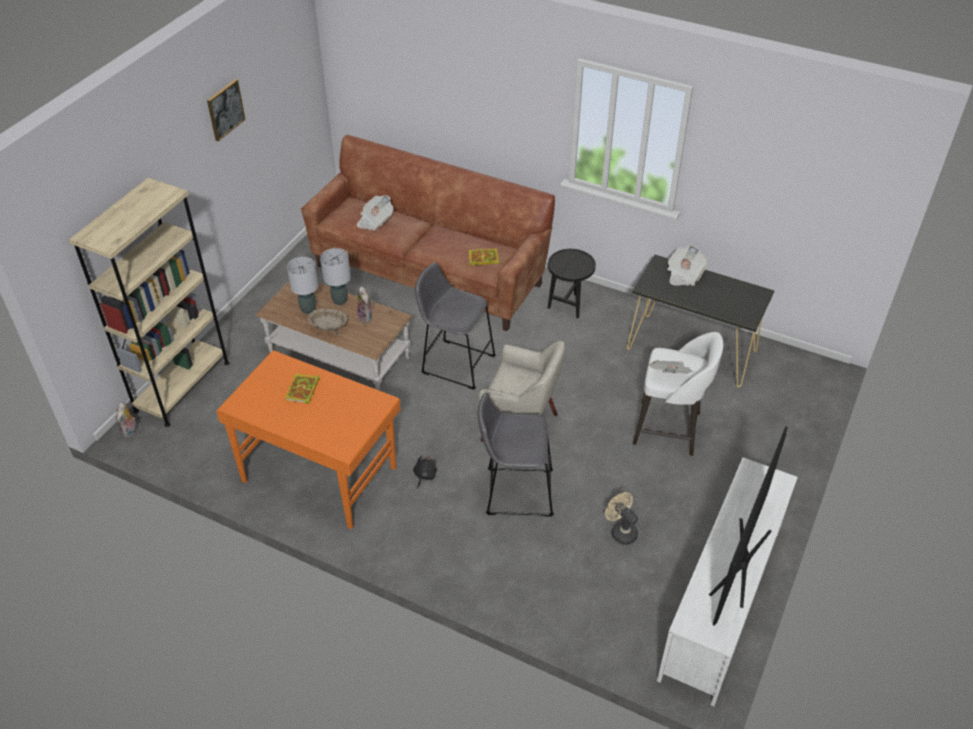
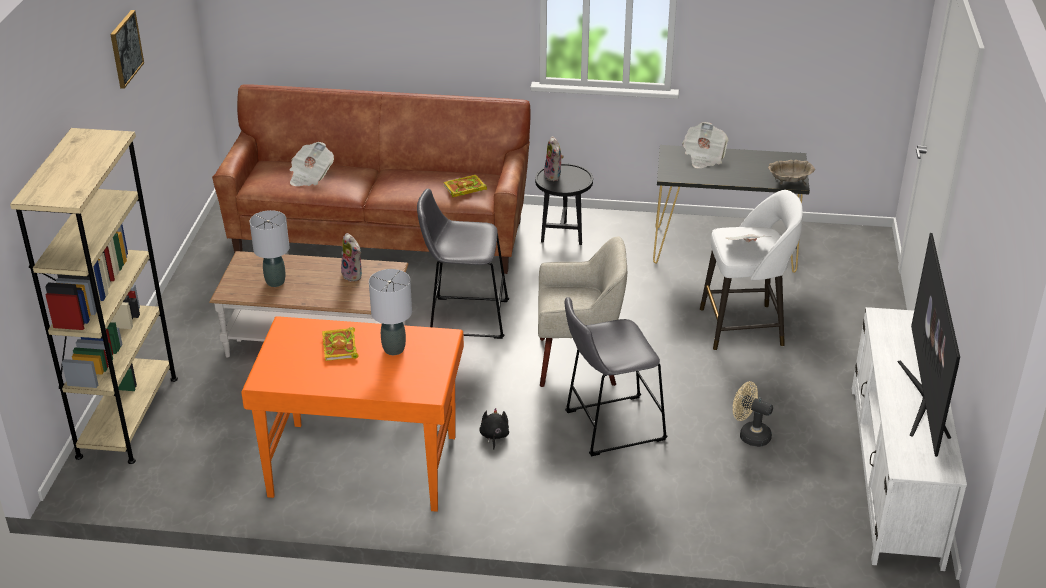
camera: 20 degrees left, 10 degrees down
(130, 431) = (84, 480): plush toy -> plush toy (554, 176)
(329, 328) = (313, 295): beige bowl -> beige bowl (789, 182)
(340, 301) = (310, 266): grey table lamp -> grey table lamp (394, 349)

